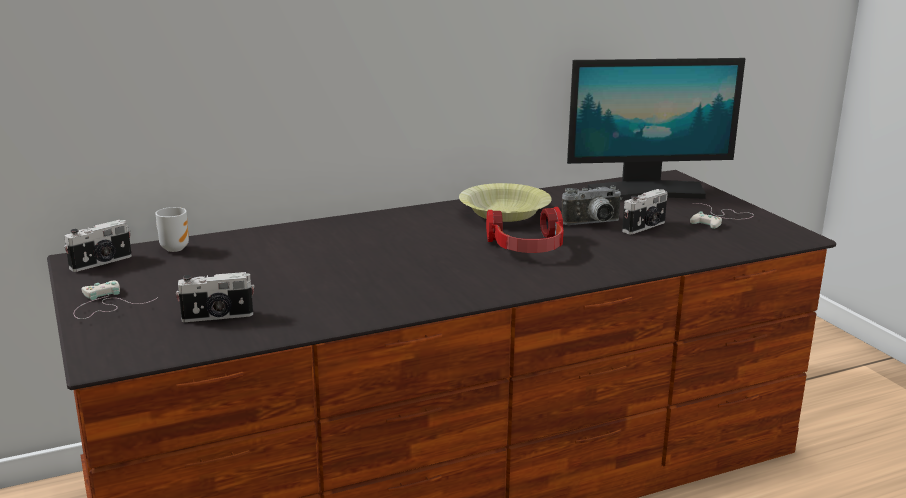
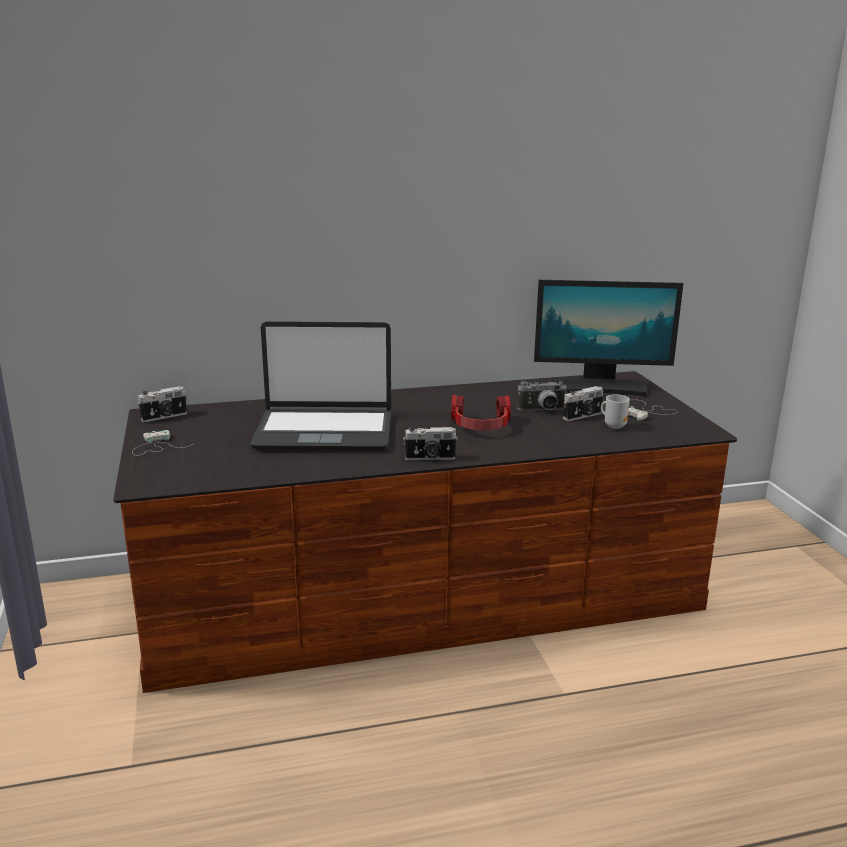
camera: 10 degrees right, 0 degrees up
(174, 248) = (219, 409): mug -> mug (614, 426)
(217, 317) = (230, 461): camera -> camera (430, 458)
(329, 267) = (324, 431): none -> laptop
(504, 214) = (476, 399): yellow bowl -> none

